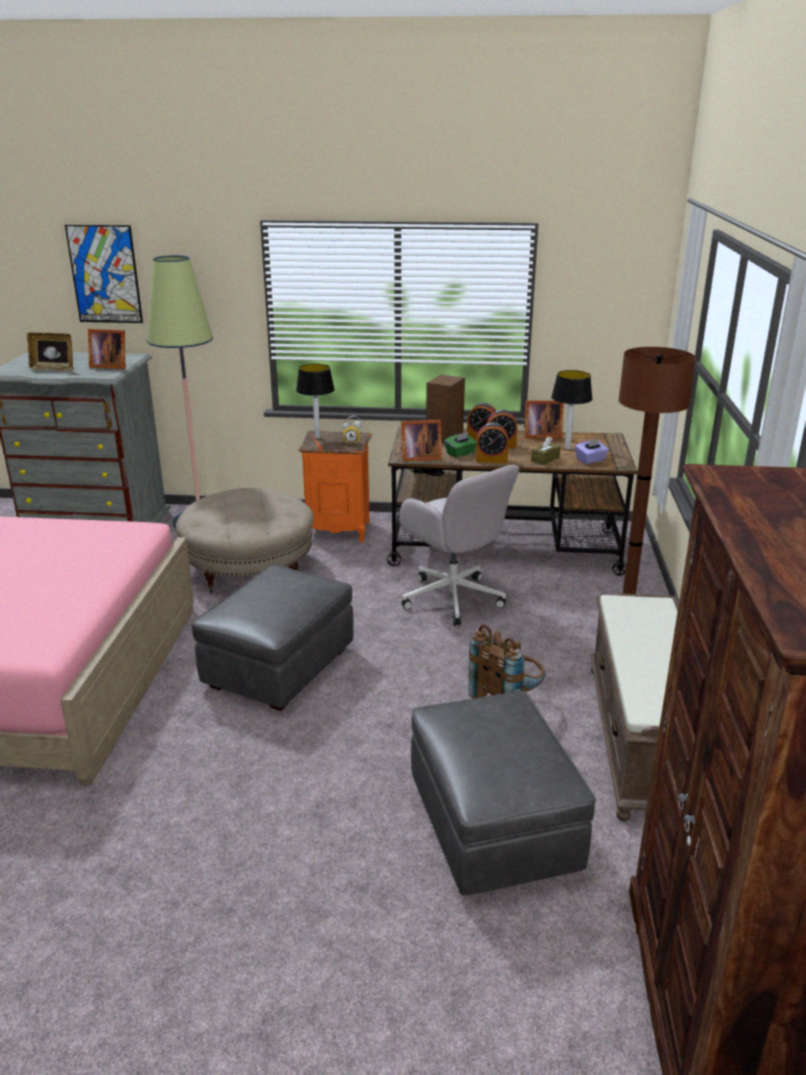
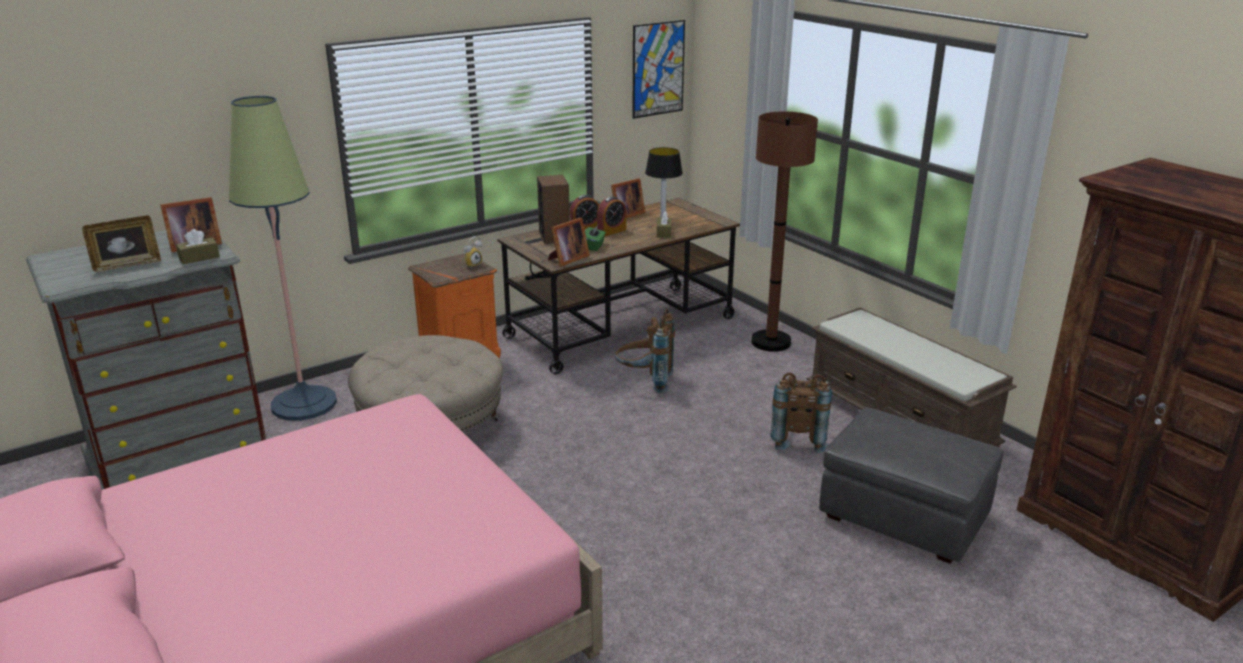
camera: 40 degrees left, 0 degrees up
(95, 374) = (199, 257): none -> brown tissue box
(105, 274) = (131, 134): picture -> picture (658, 69)
(279, 667) = (597, 491): grey ottoman -> none
(317, 437) = (431, 269): table lamp -> none
(453, 599) = (645, 381): grey office chair -> brown backpack
(491, 460) = (627, 245): alarm clock -> none
(591, 460) = (696, 224): purple tissue box -> none

